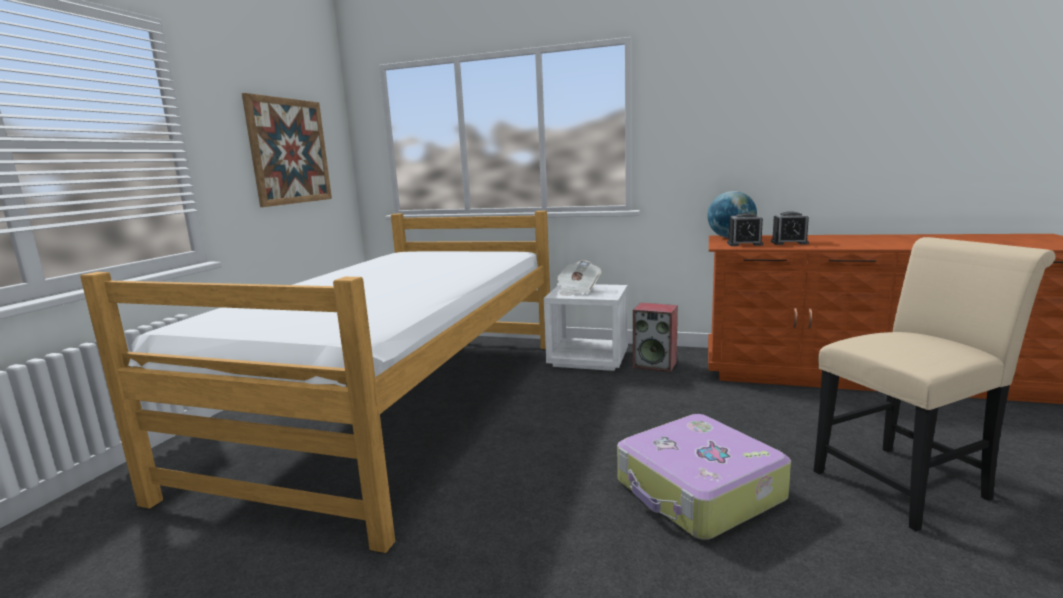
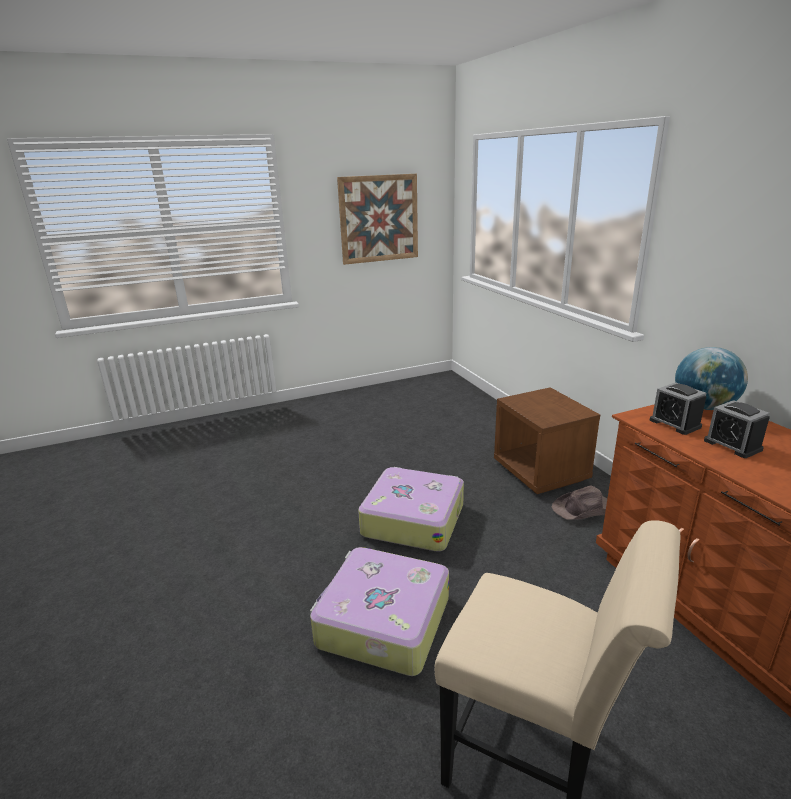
camera: 50 degrees right, 10 degrees up
(402, 404) = (363, 442): bed -> none
(570, 426) = (413, 519): none -> suitcase
(577, 291) = (539, 402): newspaper -> none
(589, 359) = (541, 472): white nightstand -> brown nightstand
(655, 364) = (584, 509): speaker -> brown hat

